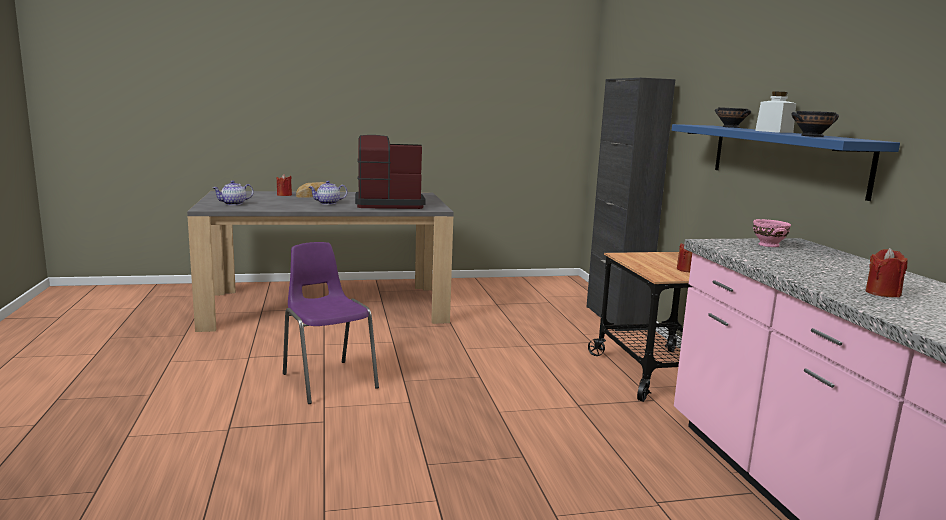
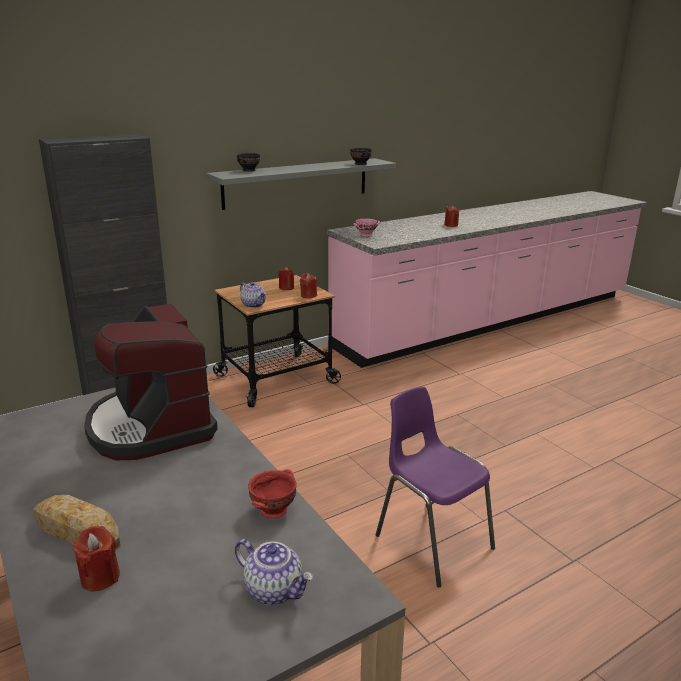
camera: 110 degrees left, 10 degrees up
(280, 208) = (274, 509): none -> red bowl
(328, 203) = (182, 481): teapot -> teapot (254, 305)
(328, 380) = (431, 540): purple chair -> purple chair turned 105 degrees clockwise
(655, 273) = (308, 295): none -> red candle
(774, 131) = (310, 166): white jar -> none
(784, 157) = (297, 183): blue shelf -> grey shelf

